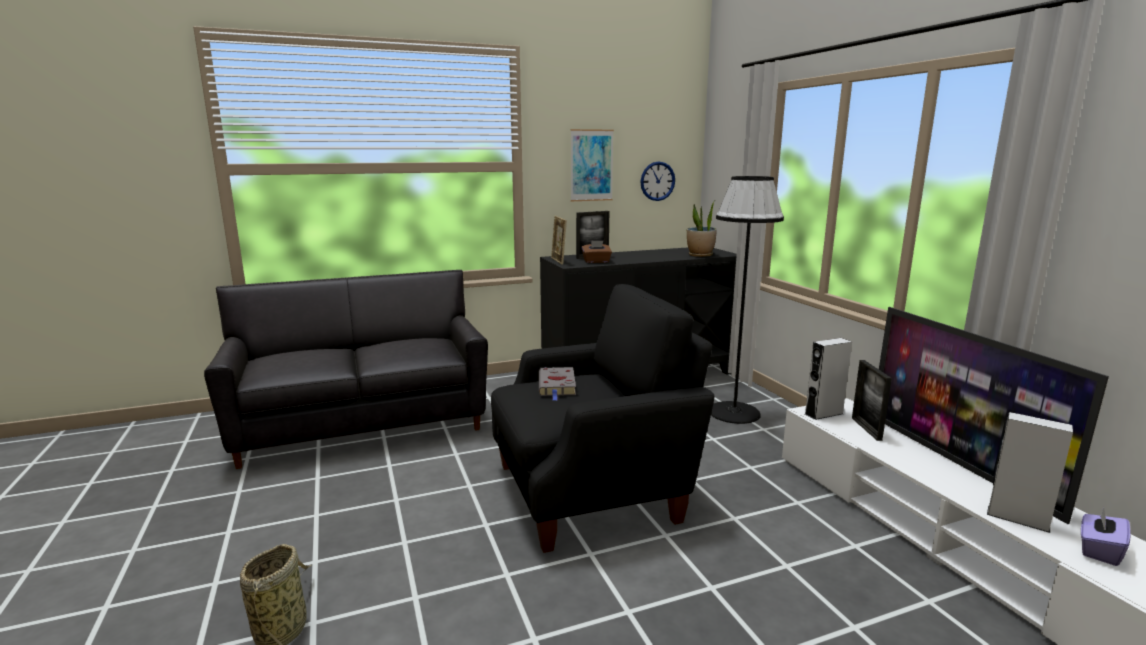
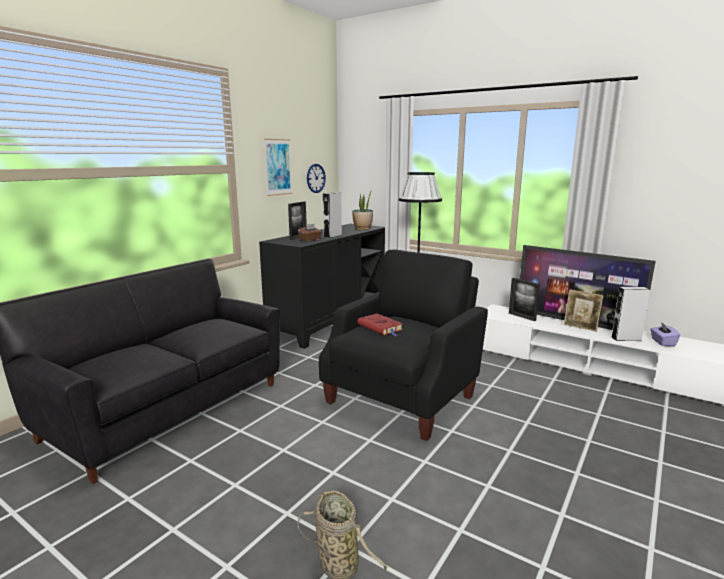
camera: 35 degrees left, 0 degrees up
(557, 386) = (381, 327): grey book -> red book
(558, 261) = (283, 243): picture frame -> picture frame (580, 328)
(823, 414) = (494, 314): grey speaker -> grey speaker (332, 236)

